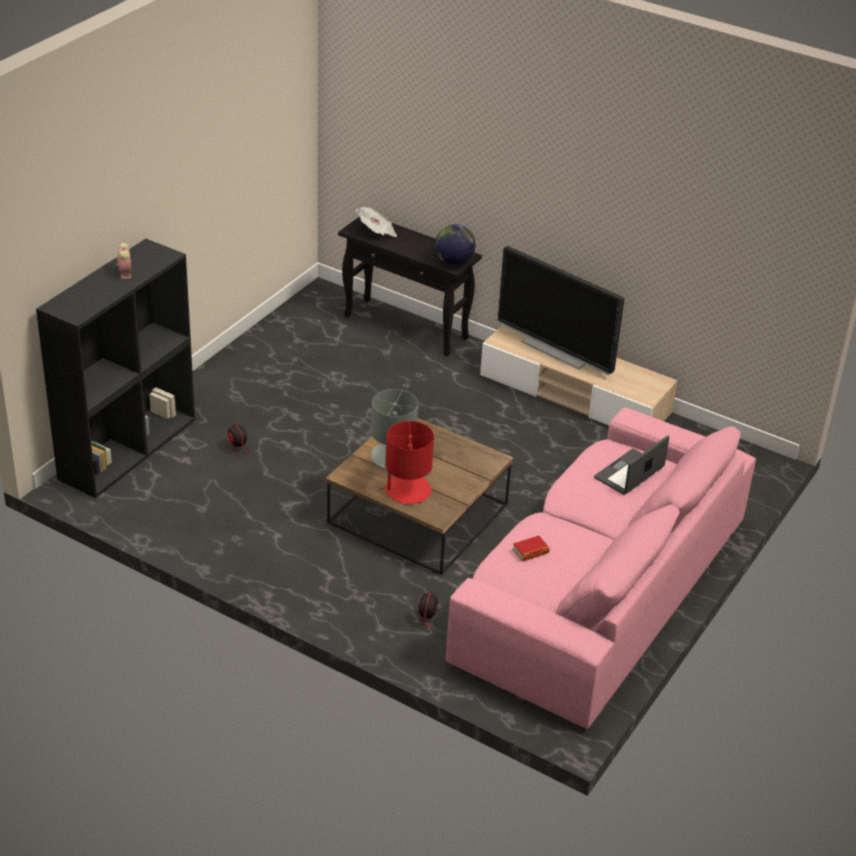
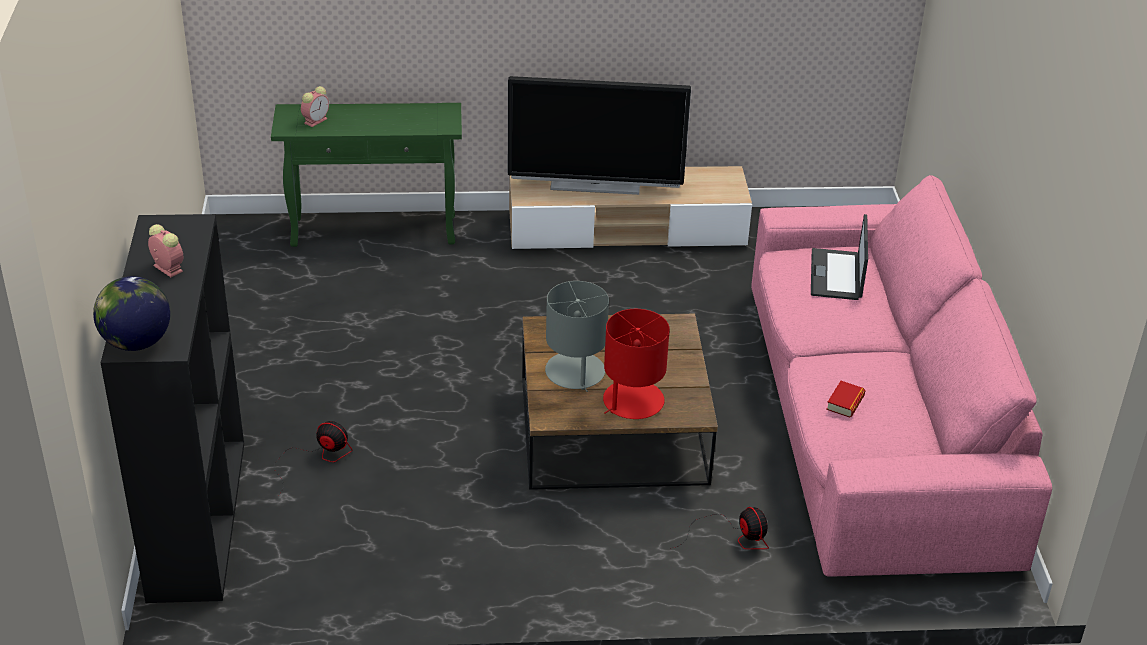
camera: 35 degrees left, 0 degrees up
(376, 232) = (316, 120): newspaper -> alarm clock
(407, 328) = (375, 230): black console table -> green console table
(454, 262) = (441, 121): globe -> globe (137, 343)

